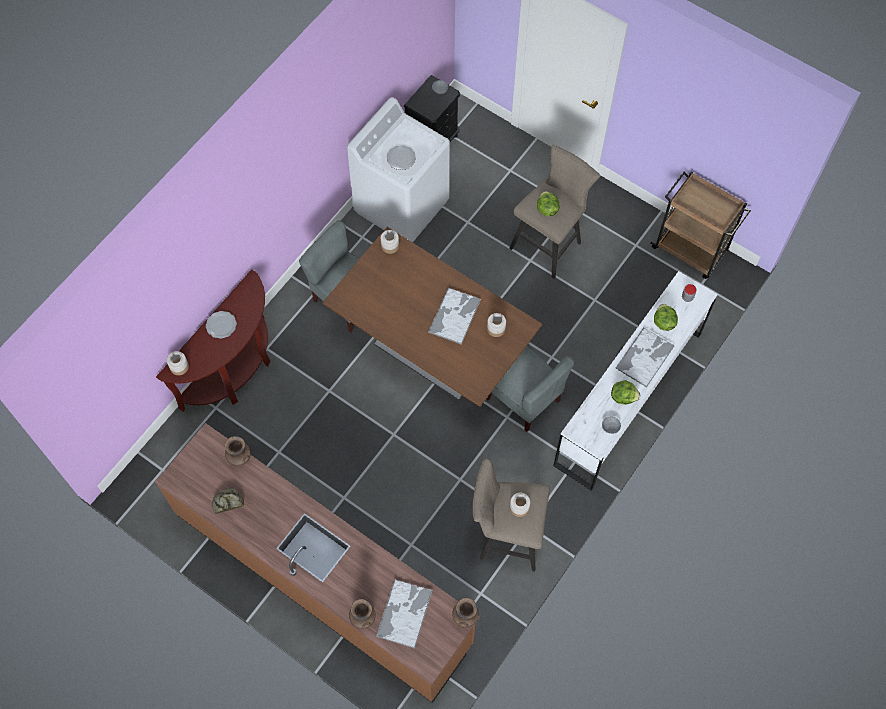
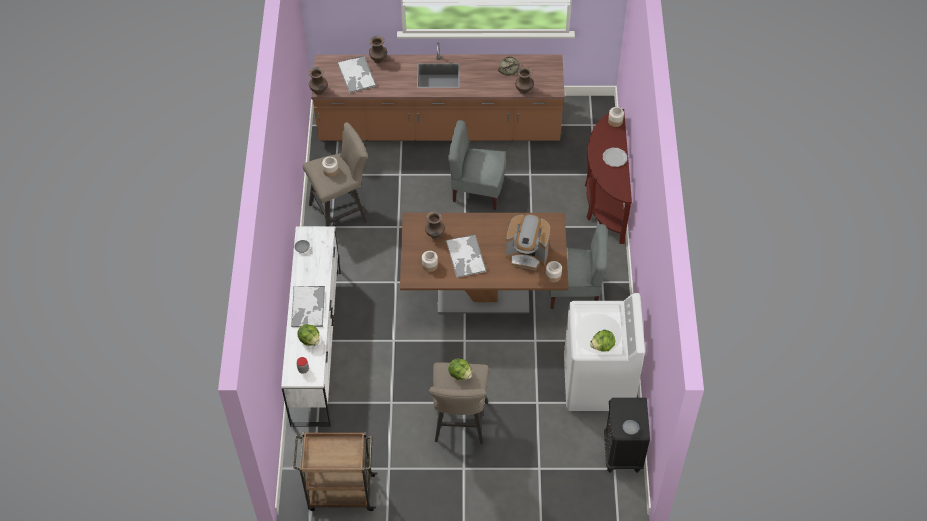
camera: 145 degrees right, 10 degrees down
(396, 281) = (527, 255): none -> coffee machine
(401, 158) = (595, 320): plate -> none
(466, 357) = (435, 235): none -> brown vase
(524, 399) = (392, 300): grey chair -> grey chair (477, 190)
(623, 396) = (306, 272): lettuce -> lettuce (602, 346)

